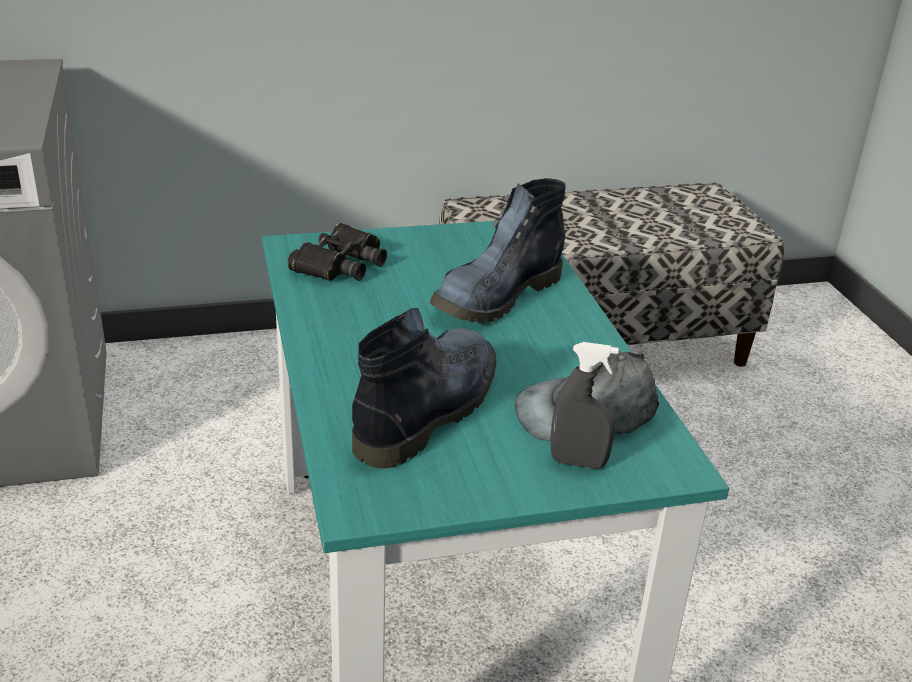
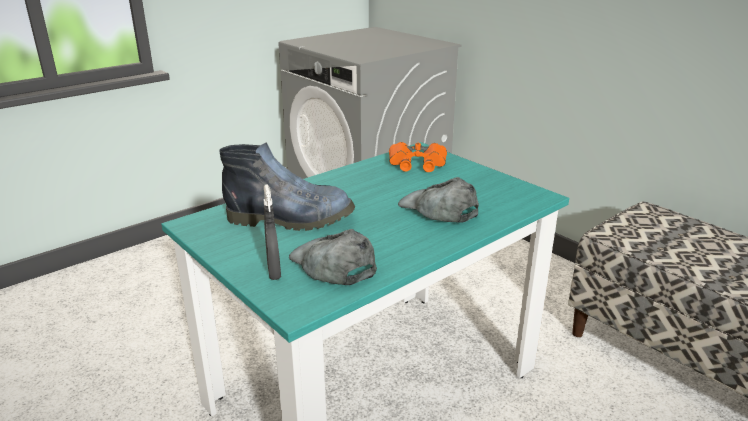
camera: 65 degrees right, 5 degrees down
(340, 264) = (417, 163): black binoculars -> orange binoculars
(496, 297) = (438, 209): boot -> grey cap

